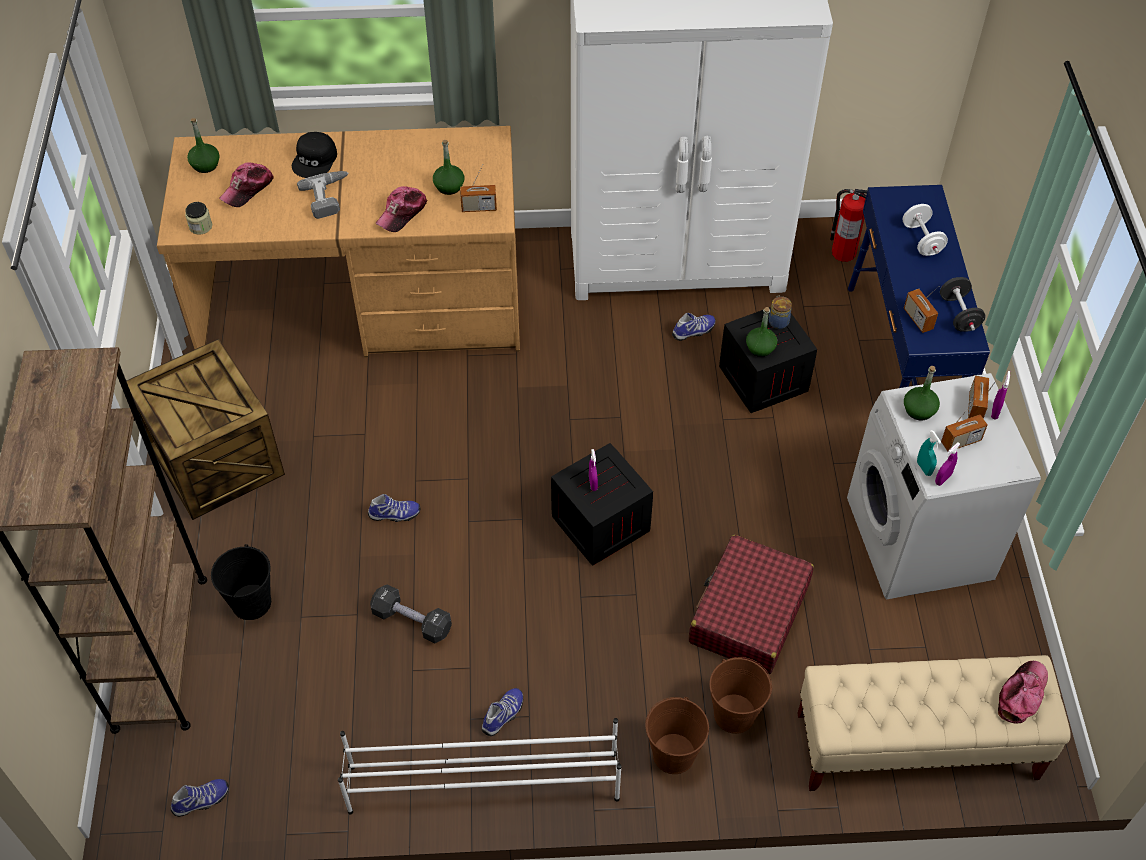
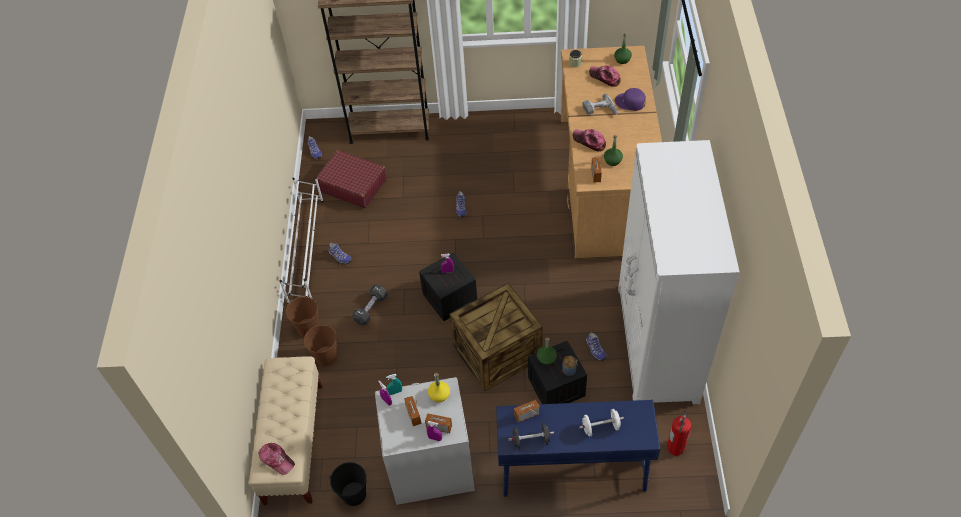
camera: 95 degrees right, 0 degrees up
(213, 459) = (498, 134): crate -> crate (497, 351)
(251, 602) = (413, 157): black bucket -> black bucket (354, 494)
(315, 160) = (630, 102): black cap -> purple cap
(412, 621) = (396, 219): black dumbbell -> black dumbbell (370, 309)
(748, 614) = (385, 367): red suitcase -> red suitcase (352, 185)
(919, 410) = (439, 395): green bottle -> yellow bottle

